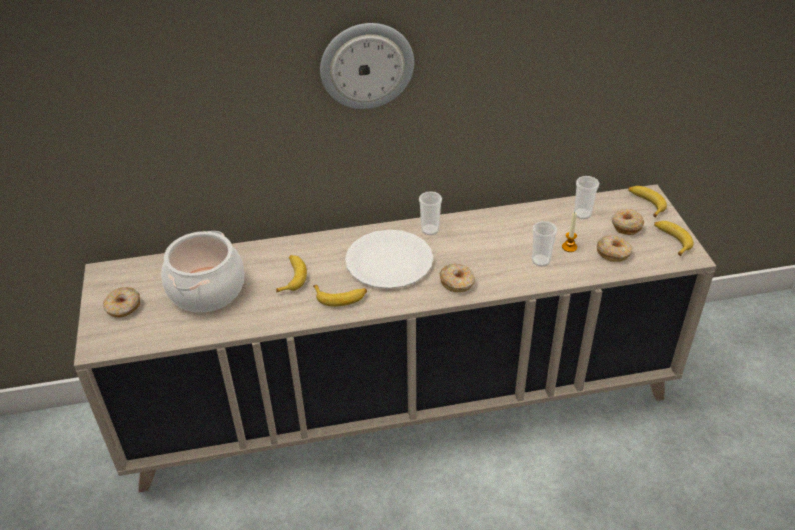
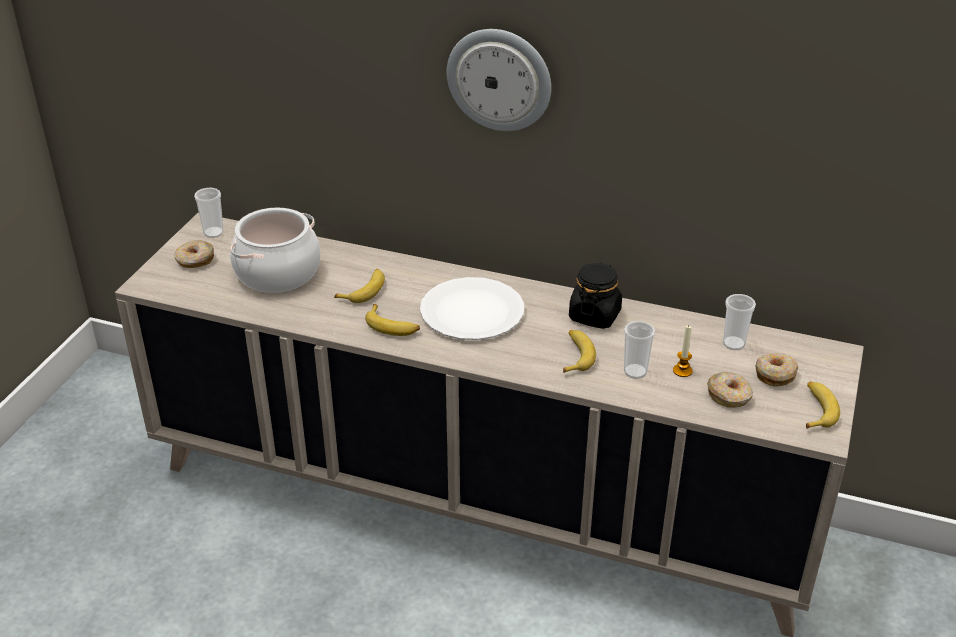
camera: 30 degrees right, 5 degrees down
(430, 230) = (543, 298): cup -> cup (213, 233)
(457, 282) = (522, 358): donut -> none
(476, 229) = (594, 315): none -> black jar
(645, 203) = (825, 360): banana -> banana (575, 355)

